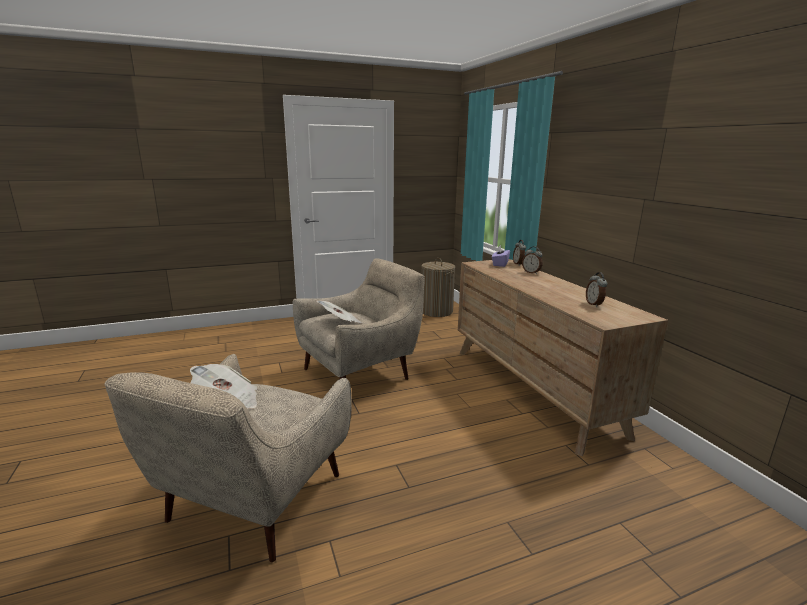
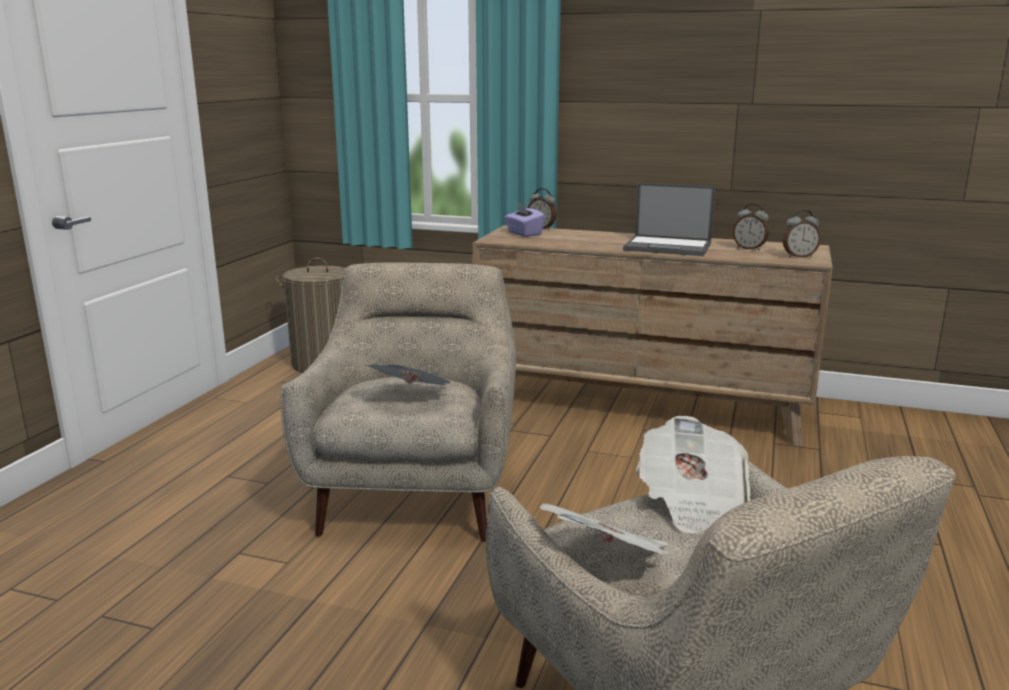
camera: 50 degrees left, 0 degrees up
(302, 404) = (692, 502): none -> newspaper
(531, 272) = (589, 234): alarm clock -> alarm clock (798, 256)
(547, 289) = (669, 247): none -> laptop

